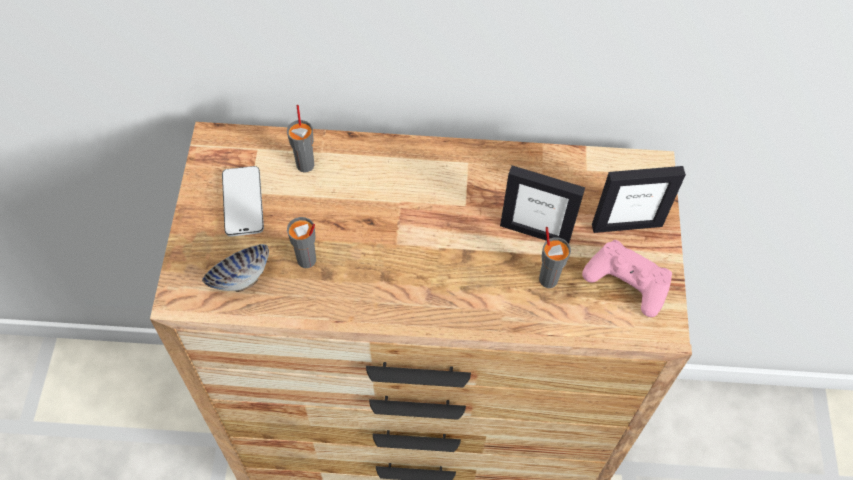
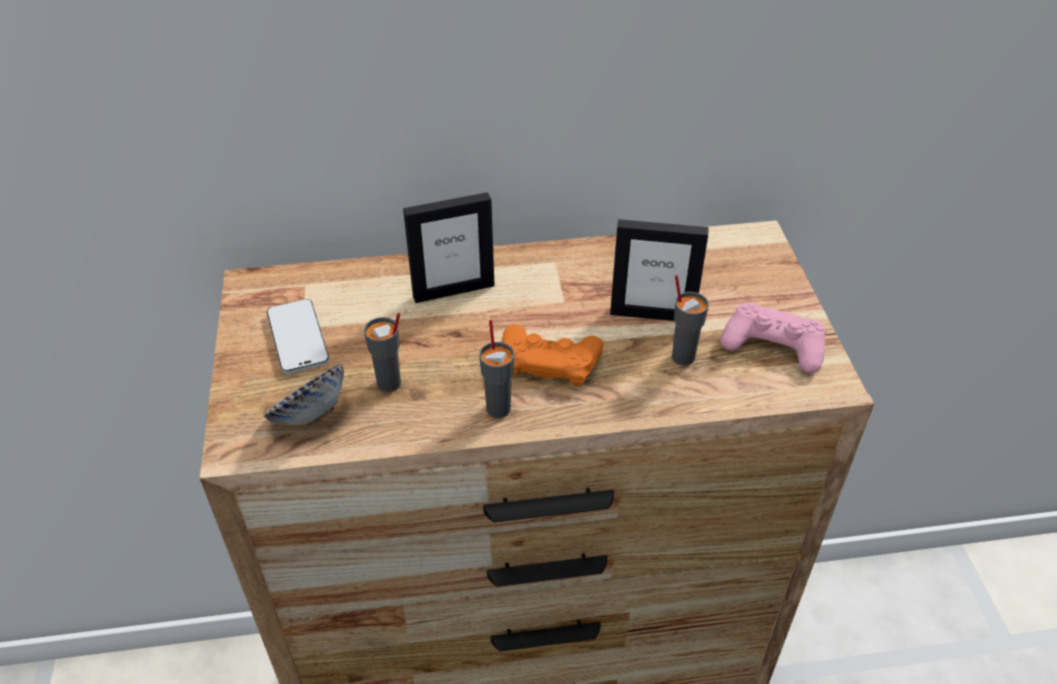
camera: 10 degrees left, 15 degrees down
(305, 164) = (366, 290): grey cup -> grey cup (498, 408)
(438, 262) = (549, 360): none -> orange game controller
(626, 225) = (752, 292): picture frame -> picture frame (453, 290)

